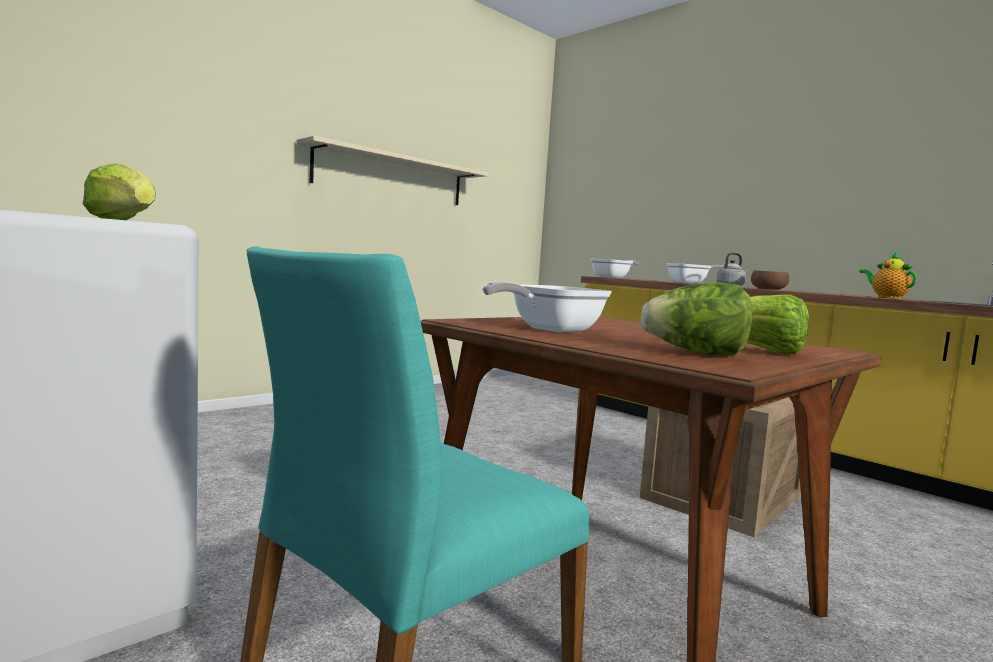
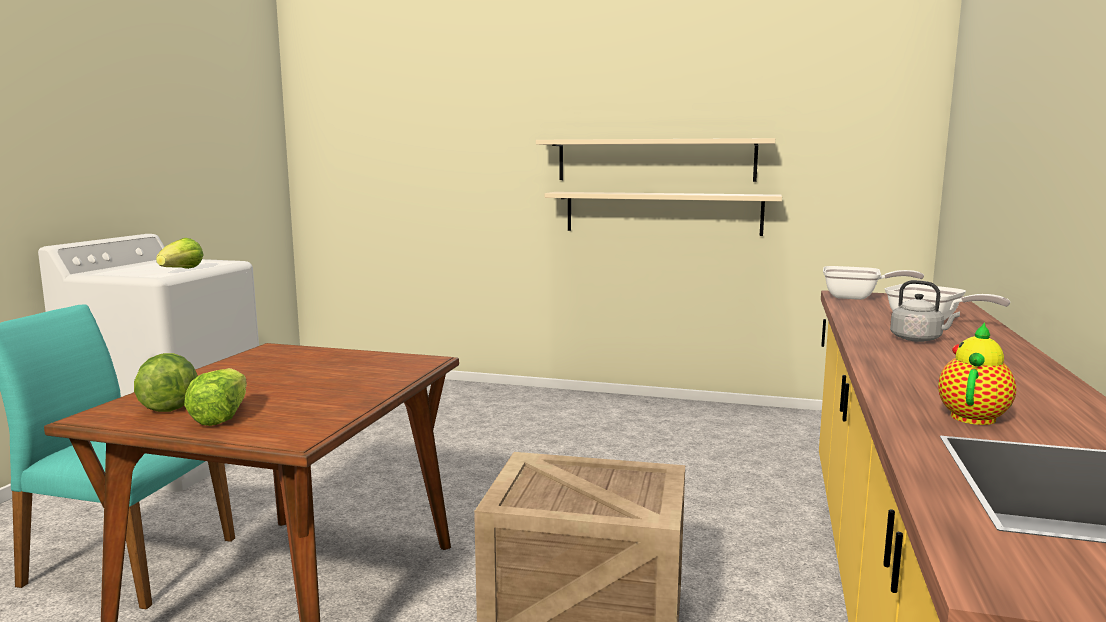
camera: 60 degrees right, 5 degrees up
(396, 224) = (662, 213): none -> beige shelf
(549, 329) = (260, 366): frying pan -> none
(768, 289) = (928, 355): brown bowl -> none

